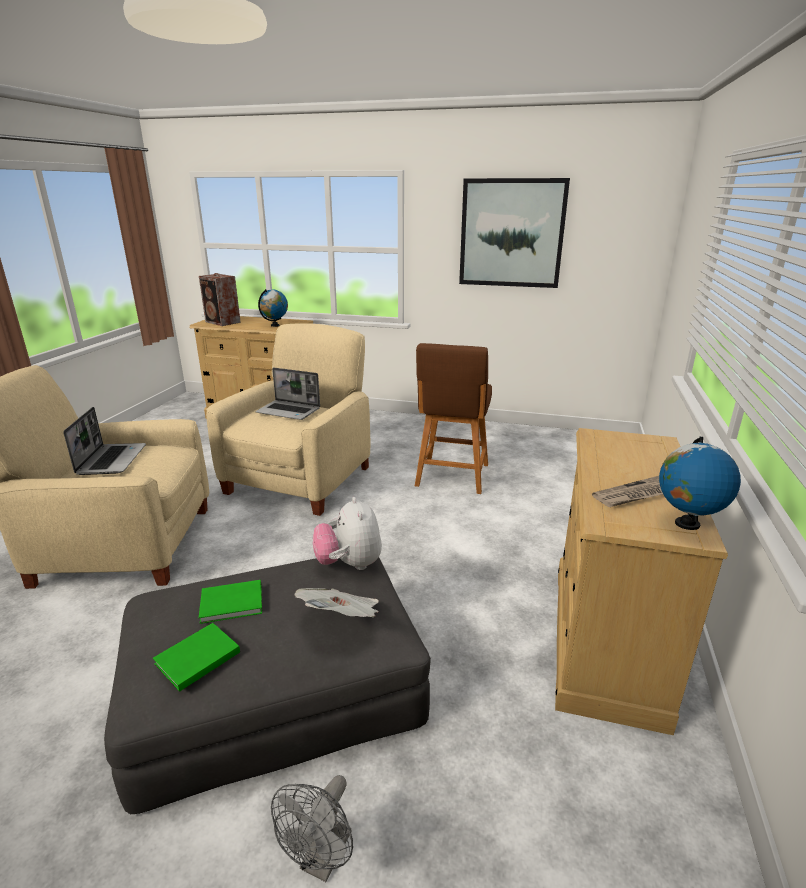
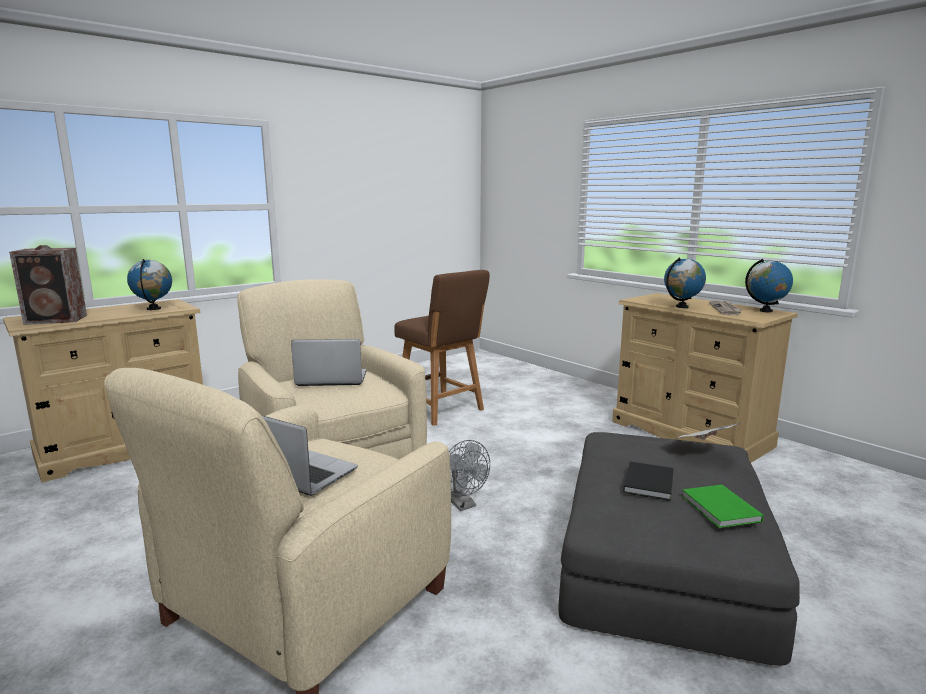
camera: 55 degrees left, 10 degrees down
(233, 604) = (649, 482): green book -> black book
(289, 411) = (330, 379): laptop -> laptop turned 150 degrees counterclockwise
(322, 860) = (846, 579): grey fan -> grey fan (463, 504)
(349, 564) = (615, 438): plush toy -> none
(511, 233) = (374, 186): picture -> none
(600, 466) = (682, 307): none -> globe

